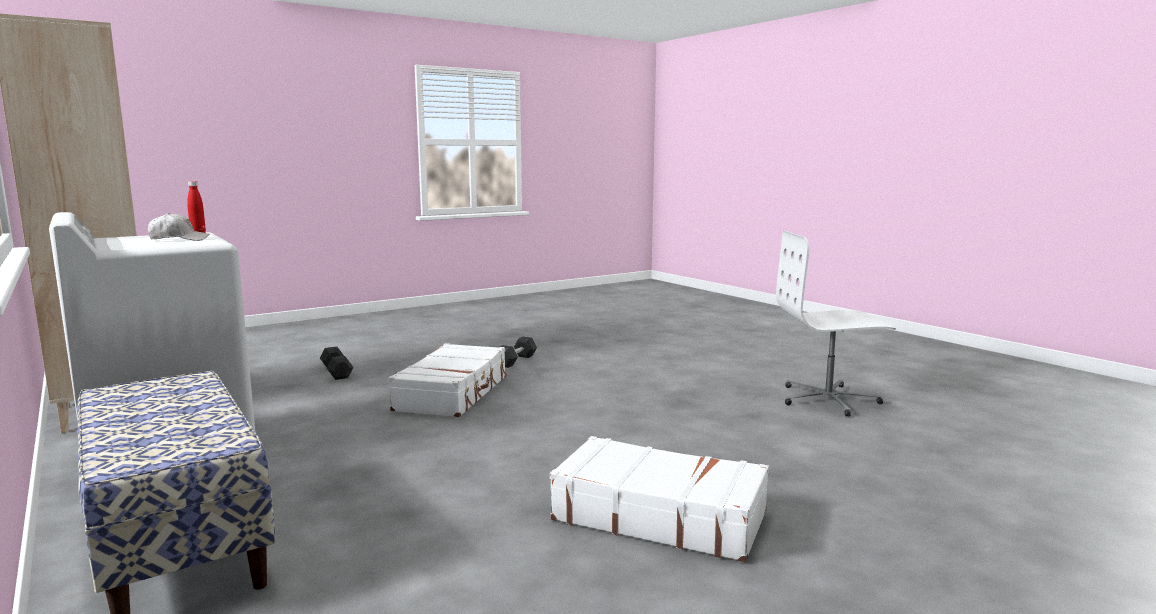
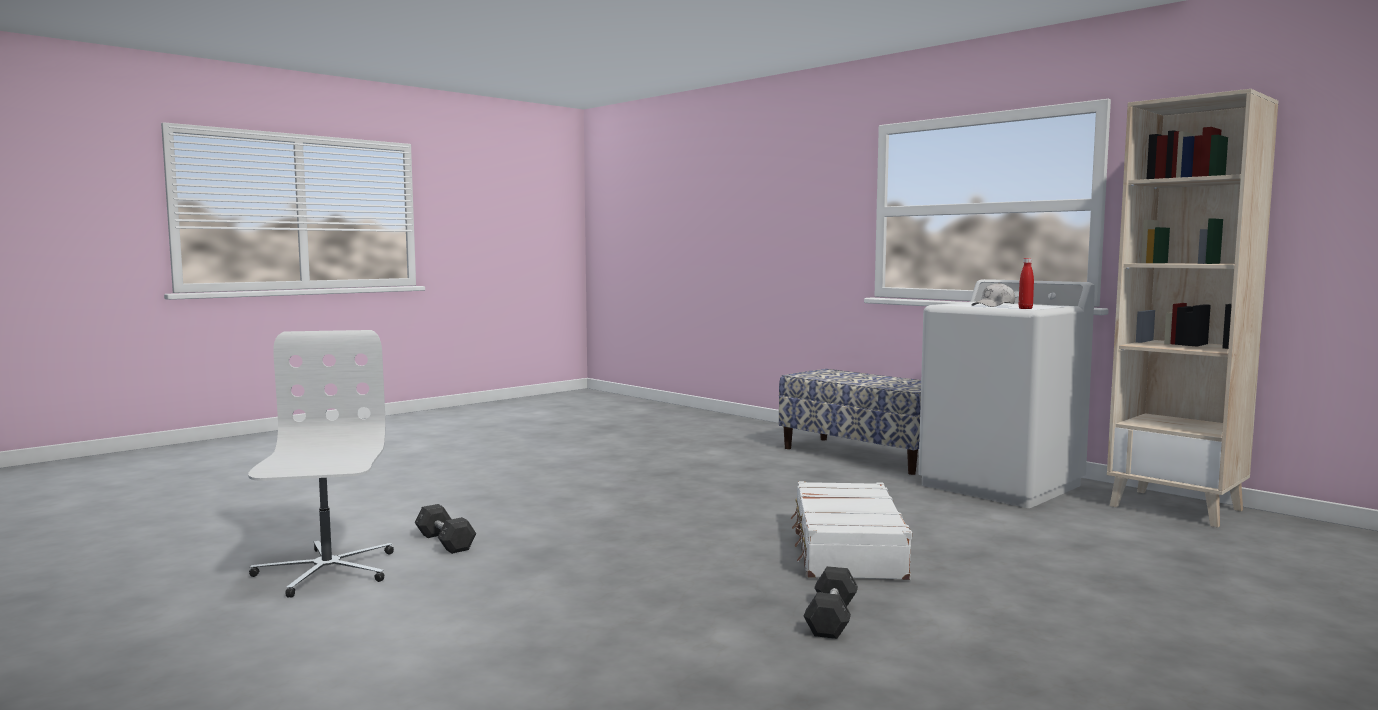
camera: 170 degrees right, 5 degrees down
(336, 372) = (1078, 572): grey dumbbell -> grey dumbbell (445, 542)
(659, 515) = (584, 475): white suitcase -> none
(829, 399) = (326, 571): white office chair -> white office chair turned 90 degrees counterclockwise

